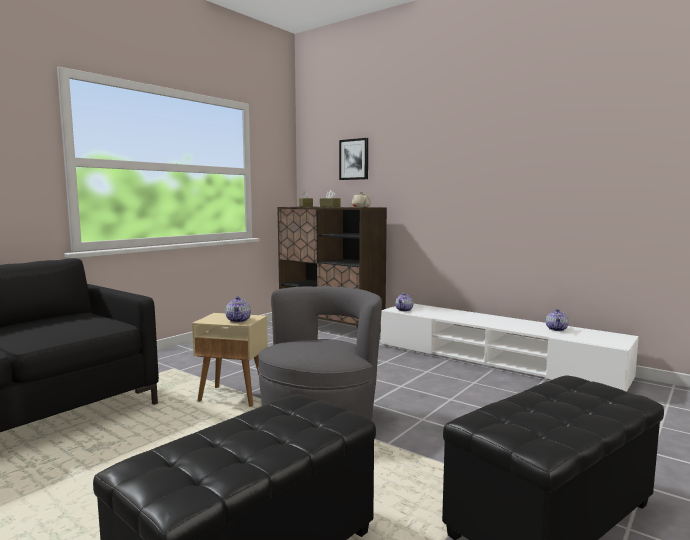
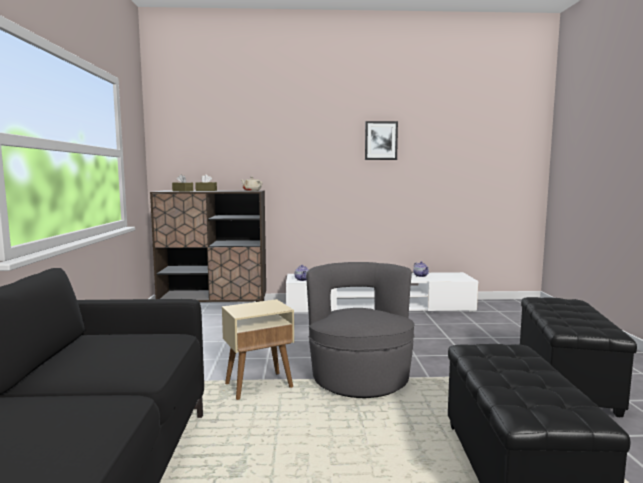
camera: 40 degrees left, 0 degrees up
(238, 320) = (270, 307): teapot -> none
(354, 159) = (223, 144): picture -> picture (381, 140)

